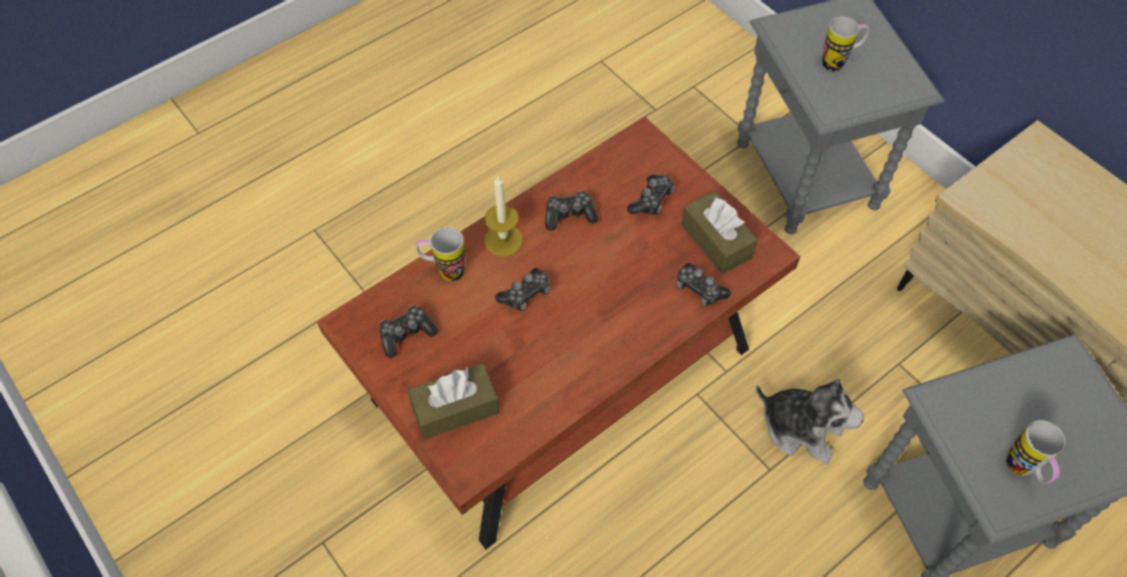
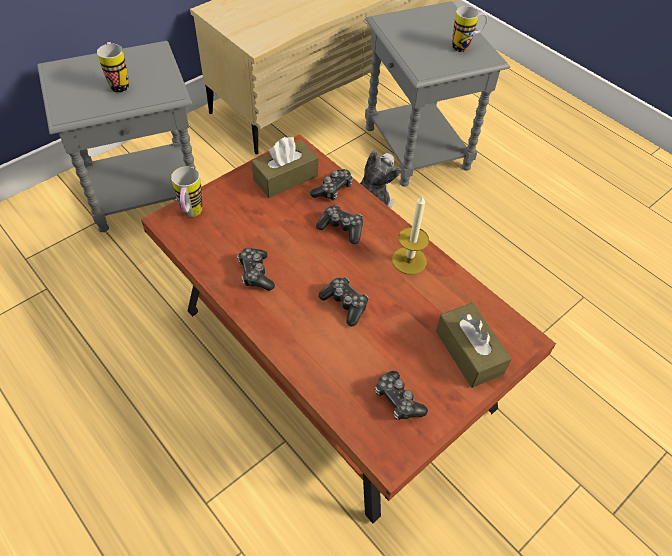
camera: 95 degrees left, 5 degrees down
(444, 271) = (322, 373): mug -> mug (191, 215)
(503, 240) = (284, 324): candle -> candle (409, 260)
(651, 200) = (241, 216): game controller -> game controller (341, 228)

